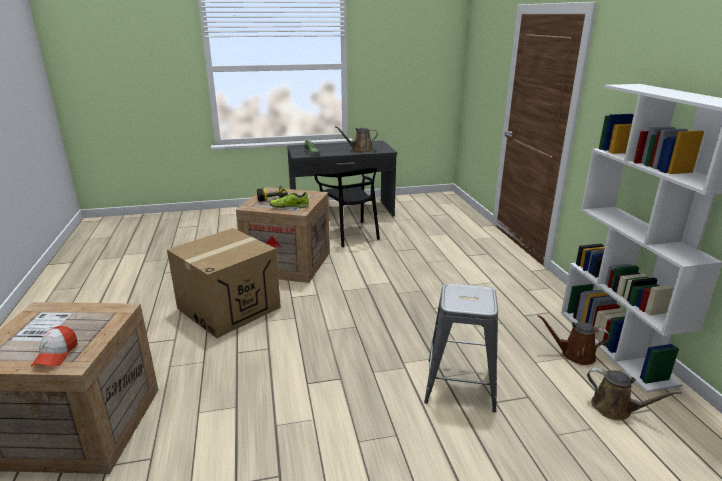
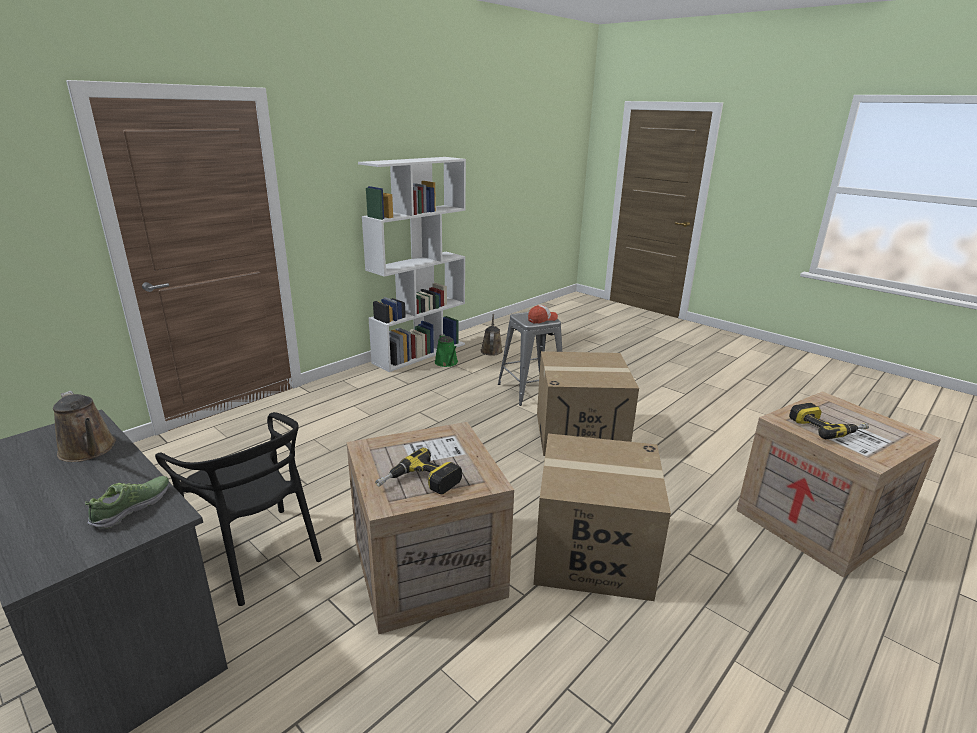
camera: 125 degrees left, 0 degrees up
(56, 354) = (843, 410): cap -> cap (542, 319)
(76, 322) = (826, 428): none -> power drill
(289, 206) = (448, 446): shoe -> none
(342, 370) = (580, 434): none -> cardboard box
(350, 234) = (257, 554): black chair -> black chair turned 105 degrees clockwise
(574, 354) = (447, 363): brown watering can -> green watering can

